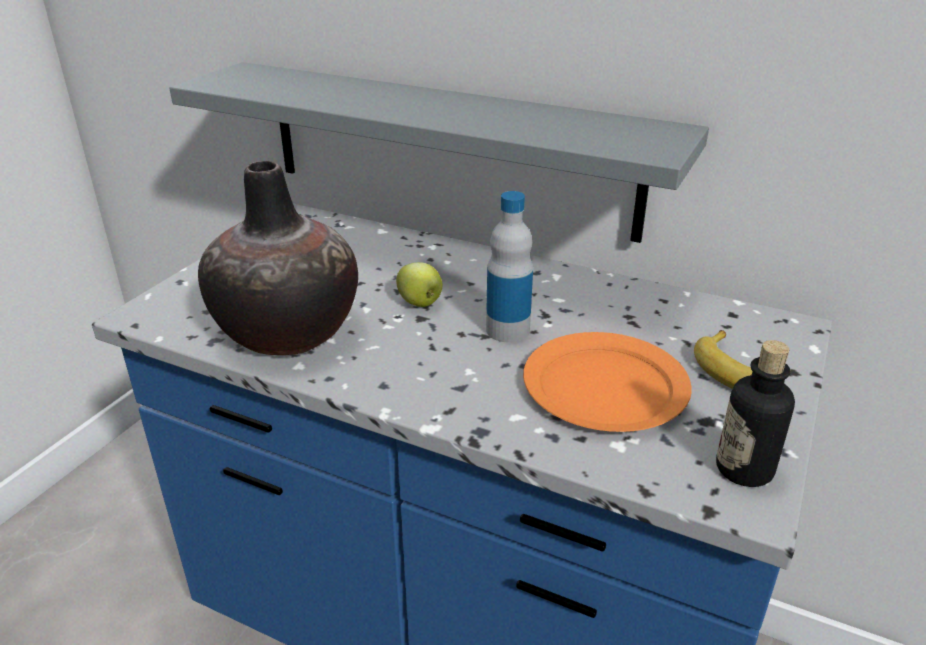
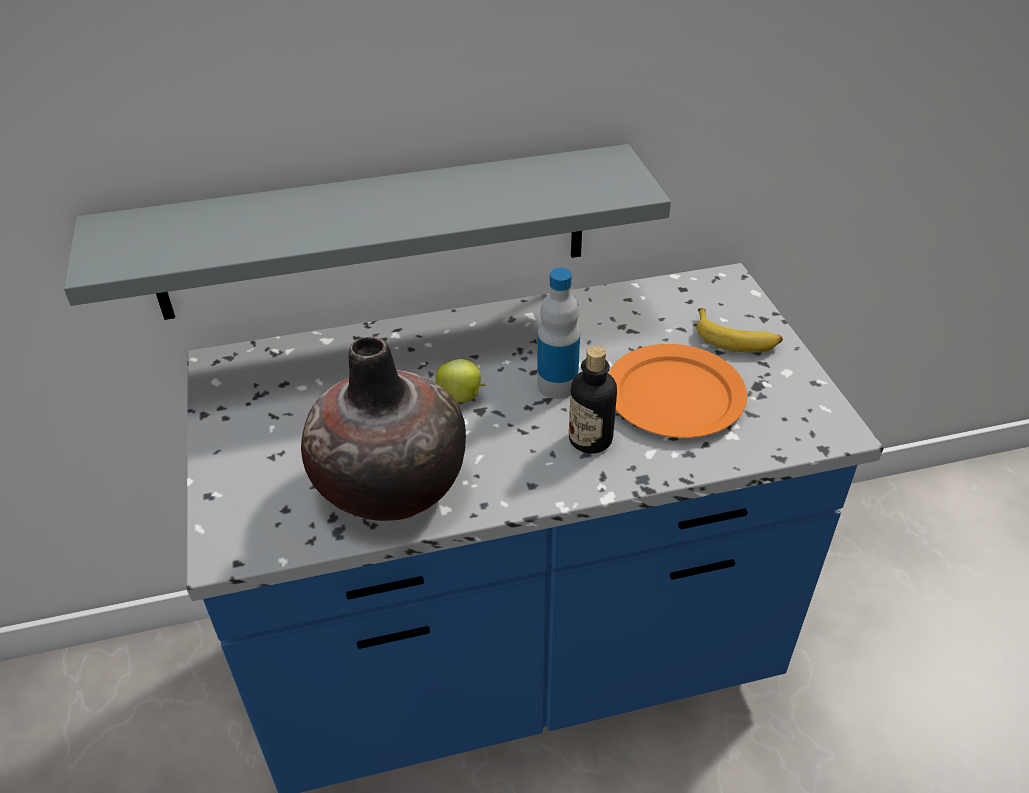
camera: 40 degrees left, 10 degrees up
(744, 469) = (811, 408): bottle -> bottle (590, 439)

